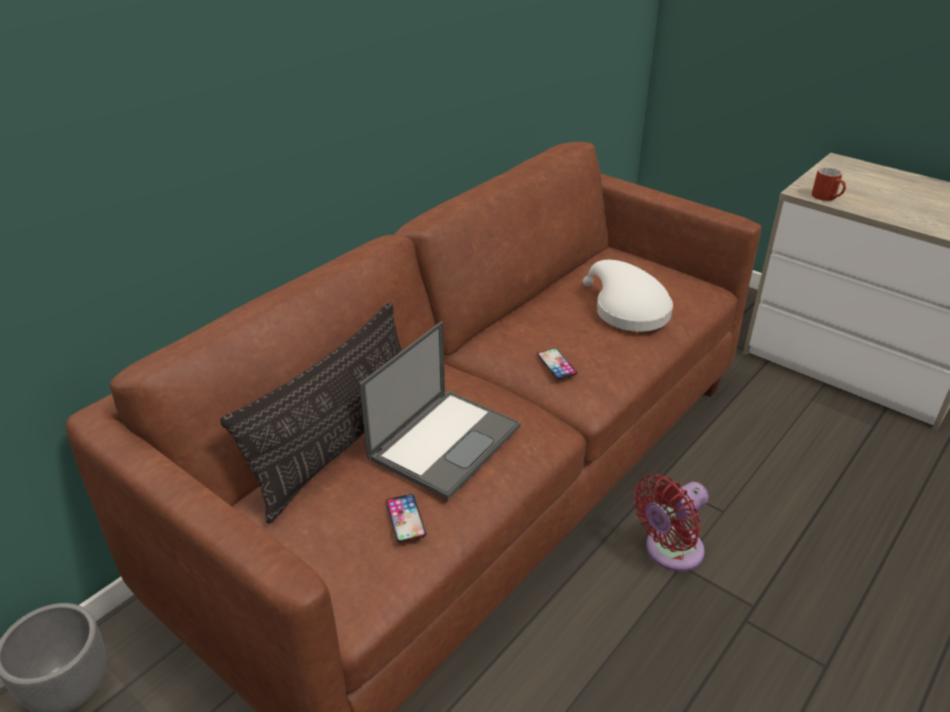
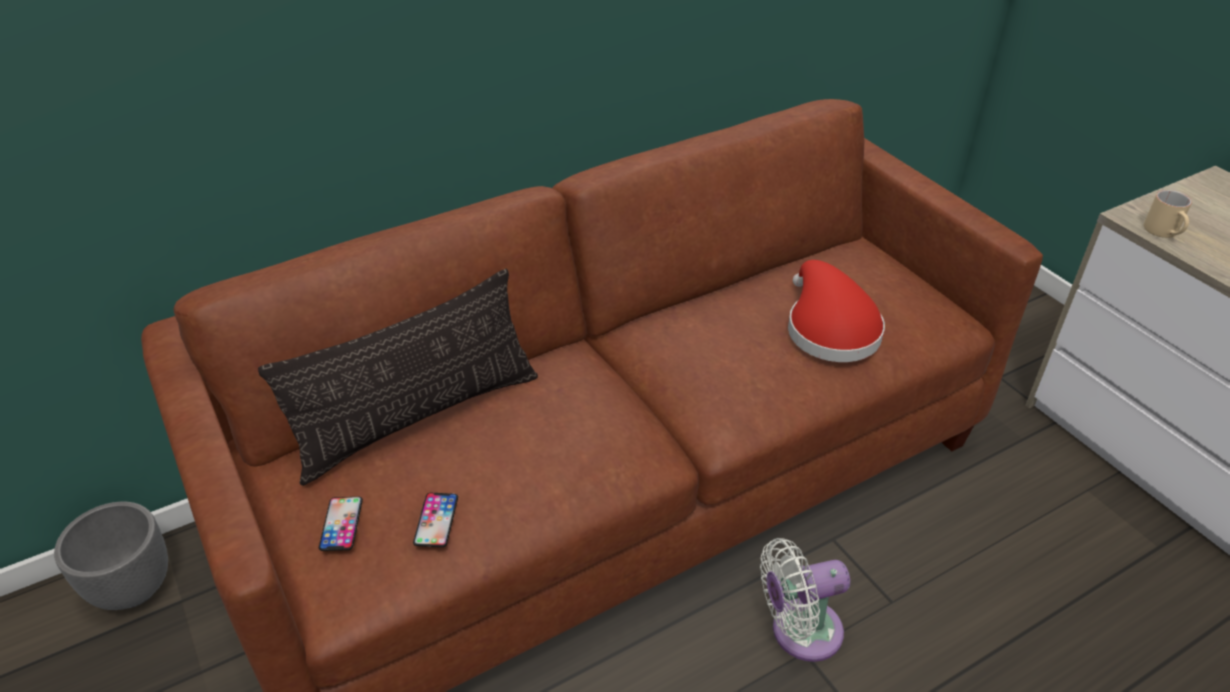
camera: 20 degrees right, 5 degrees up
(445, 441) = (524, 441): laptop -> none
(556, 364) = (704, 378): phone -> phone (341, 524)
(627, 310) = (829, 328): white hat -> red hat
(669, 551) = (799, 632): red fan -> white fan
(828, 197) = (1165, 232): red mug -> beige mug

